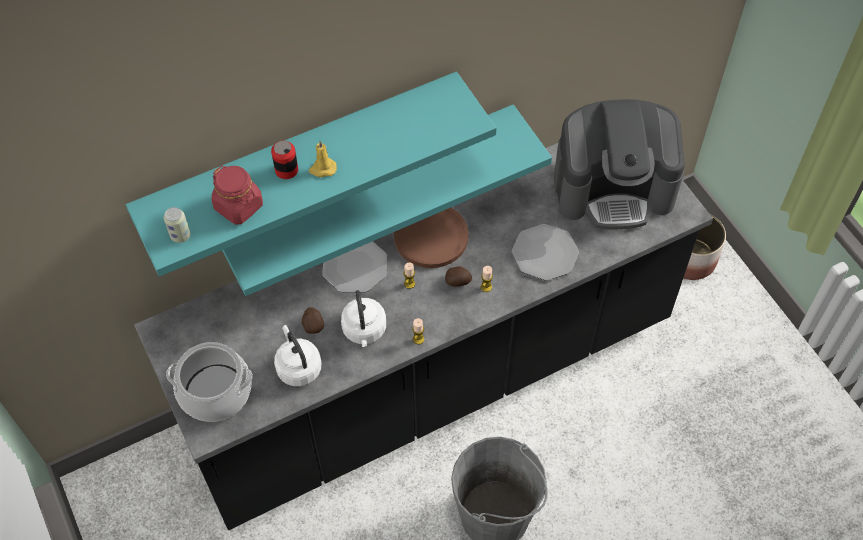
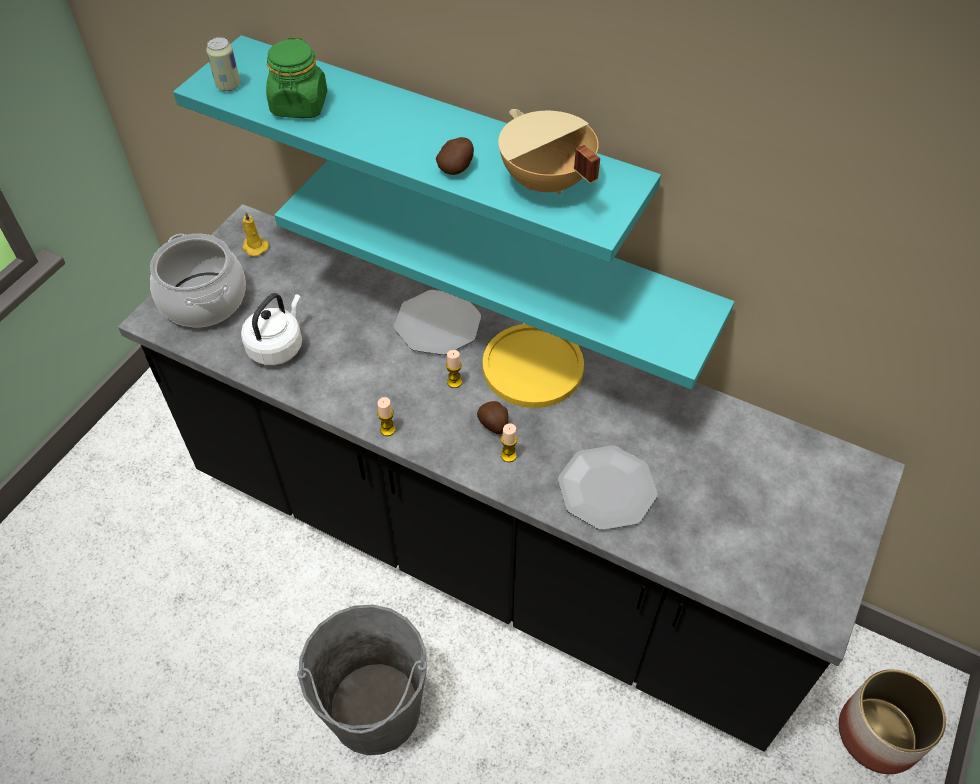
camera: 55 degrees right, 5 degrees down
(239, 206) = (299, 105): red jar -> green jar
(286, 170) = (379, 114): can -> none
(313, 325) = (338, 330): potato -> potato (457, 168)
(322, 169) = (405, 138): yellow candle -> yellow candle (254, 247)
(364, 331) = (362, 376): white kettle -> none
(420, 125) = (545, 182): none -> beige cooking pot
(431, 236) = (533, 367): brown plate -> yellow plate
(613, 188) = (772, 511): coffee machine -> none

